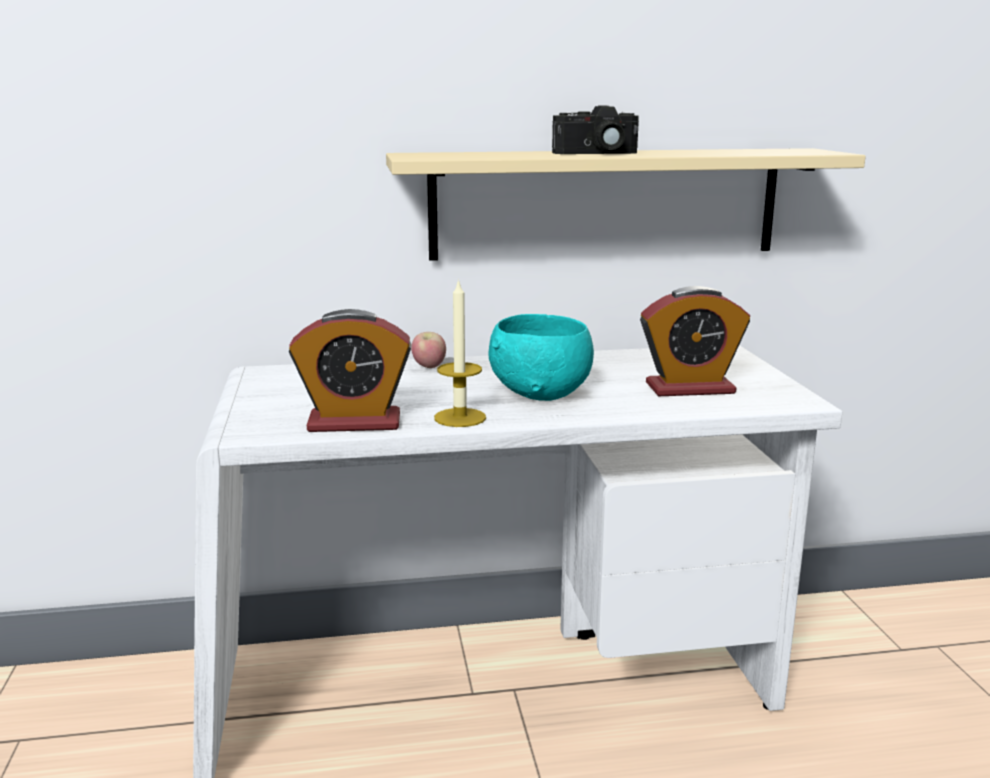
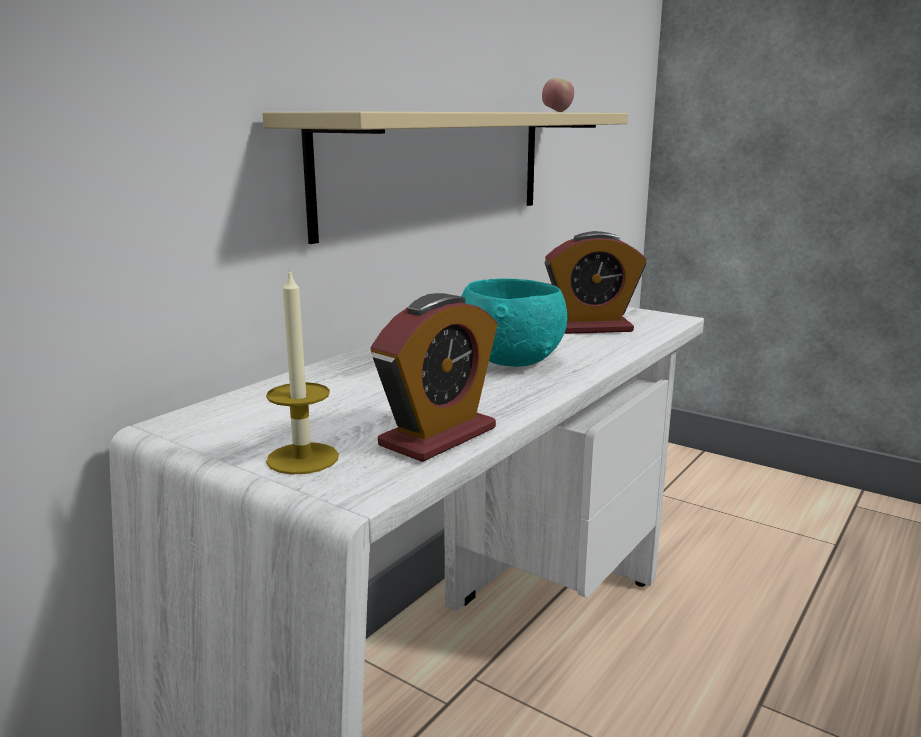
camera: 45 degrees left, 0 degrees up
(429, 367) = (352, 366): apple -> apple (557, 112)
(460, 417) = (511, 399): candle -> candle (302, 458)
(596, 153) = (470, 111): camera -> none
(690, 388) = (591, 327): alarm clock -> alarm clock turned 45 degrees clockwise

